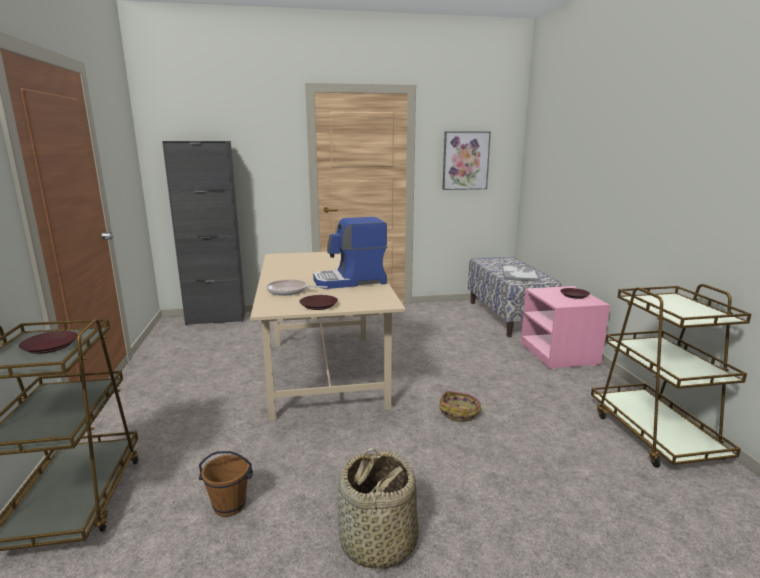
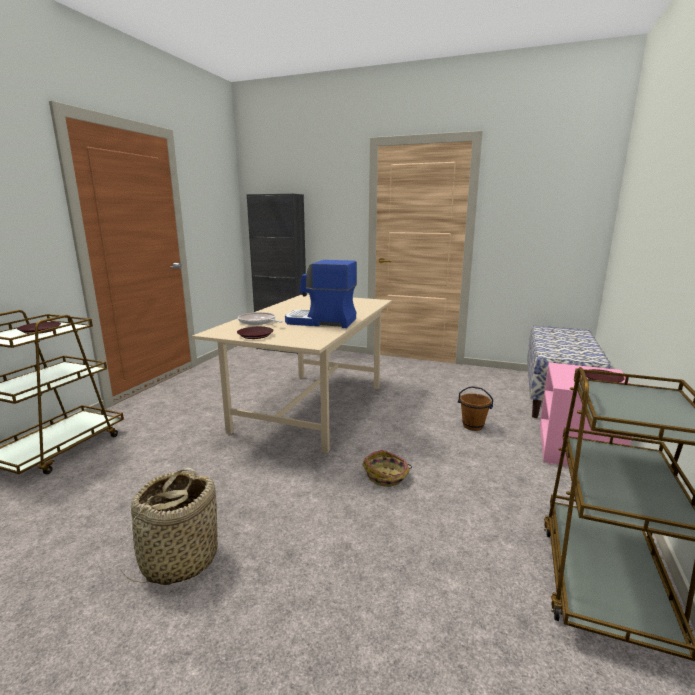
camera: 30 degrees right, 0 degrees up
(229, 506) = (125, 487): brown bucket -> brown bucket (472, 426)
(465, 160) = (537, 213): picture -> none
(519, 273) = (568, 347): tray -> none

